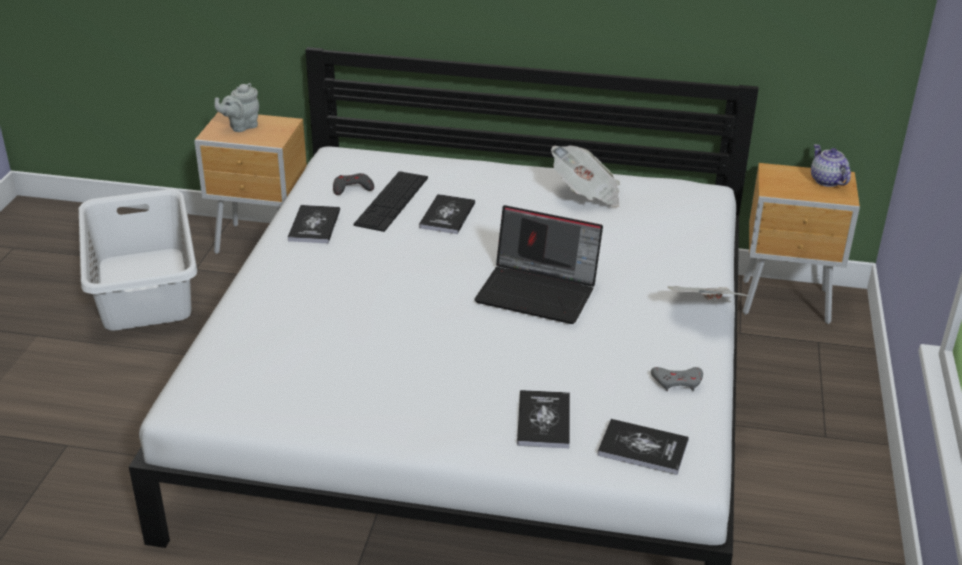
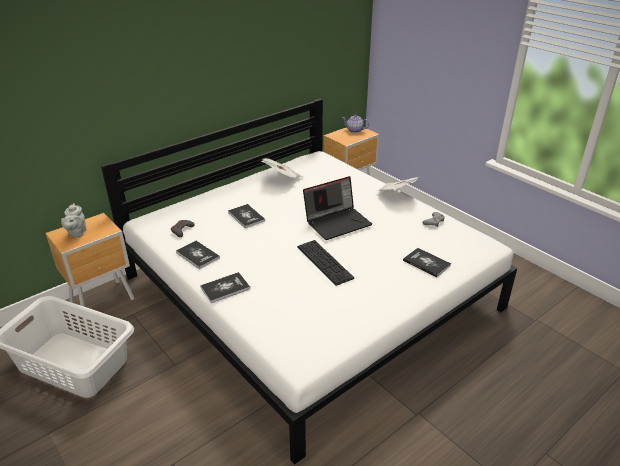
camera: 50 degrees left, 0 degrees up
(392, 201) = (211, 225): keyboard -> keyboard (324, 262)
(643, 448) = (467, 249): book -> book (225, 288)

